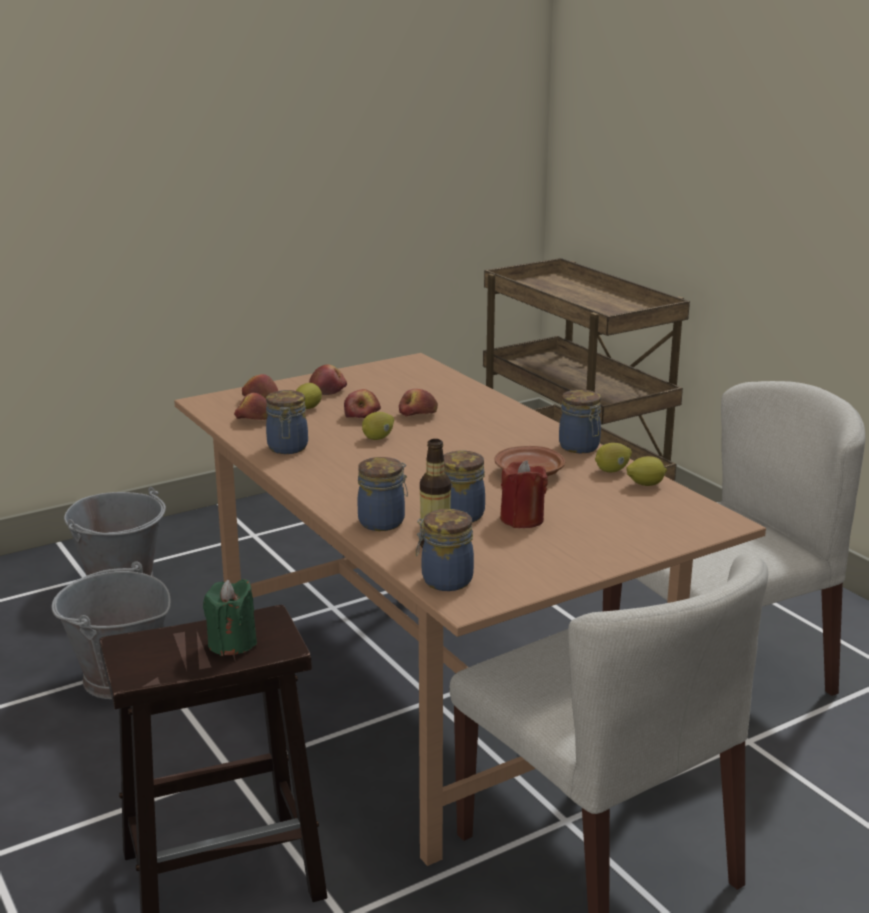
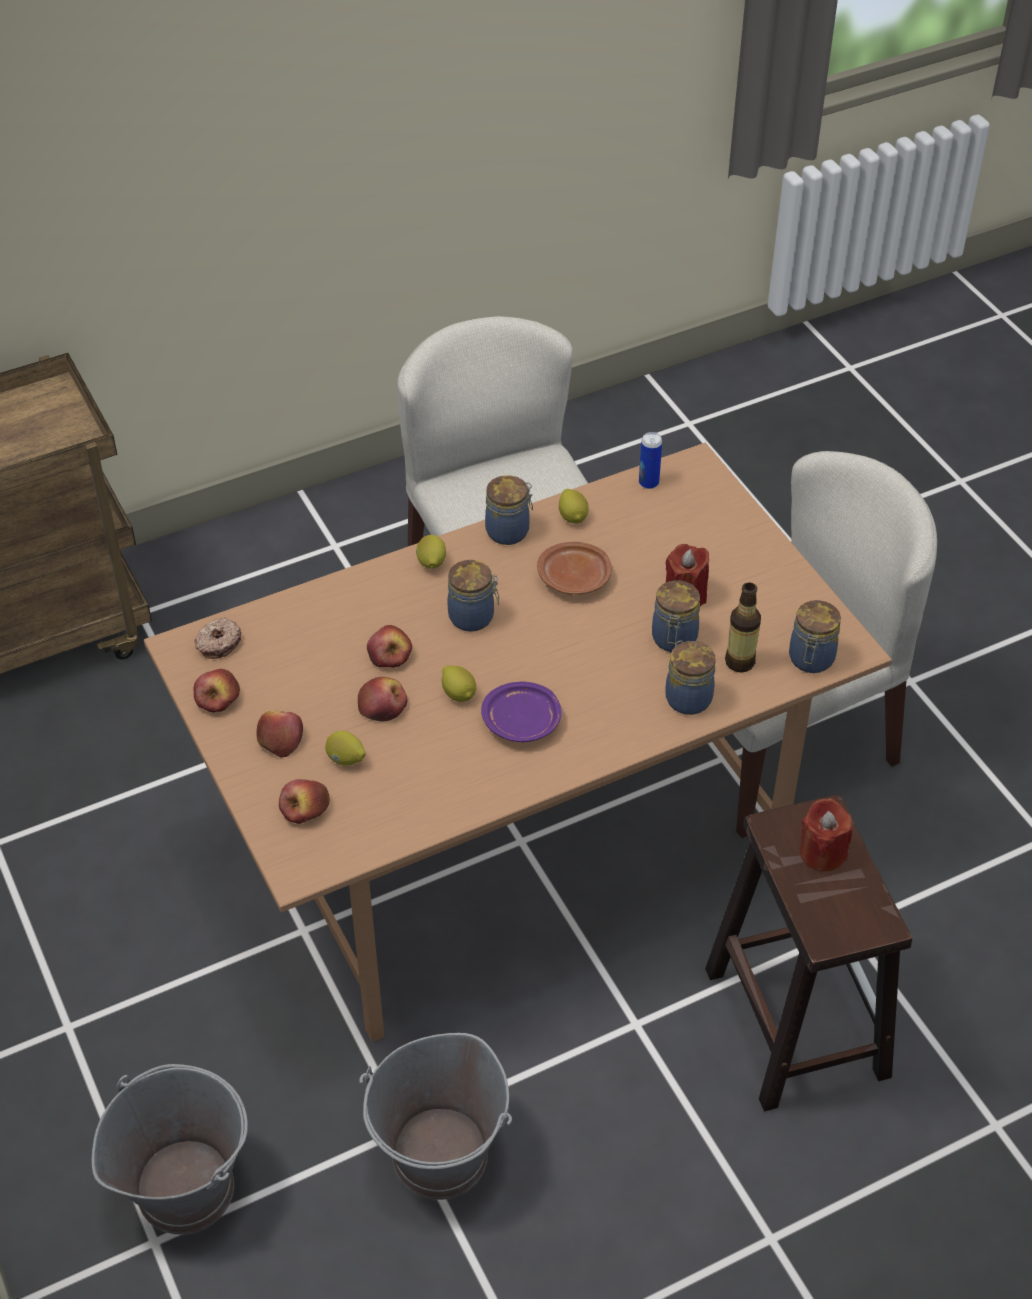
camera: 85 degrees left, 25 degrees up
(232, 643) = (822, 853): green candle -> red candle
(254, 420) = (378, 812): apple -> apple (218, 698)
(287, 448) = (480, 777): jar -> jar (473, 617)
(348, 460) = (522, 721): none -> purple plate
(420, 369) = (218, 643): none -> donut
(645, 484) = (610, 499): lemon -> lemon (431, 563)
(680, 501) = (648, 483): none -> can

